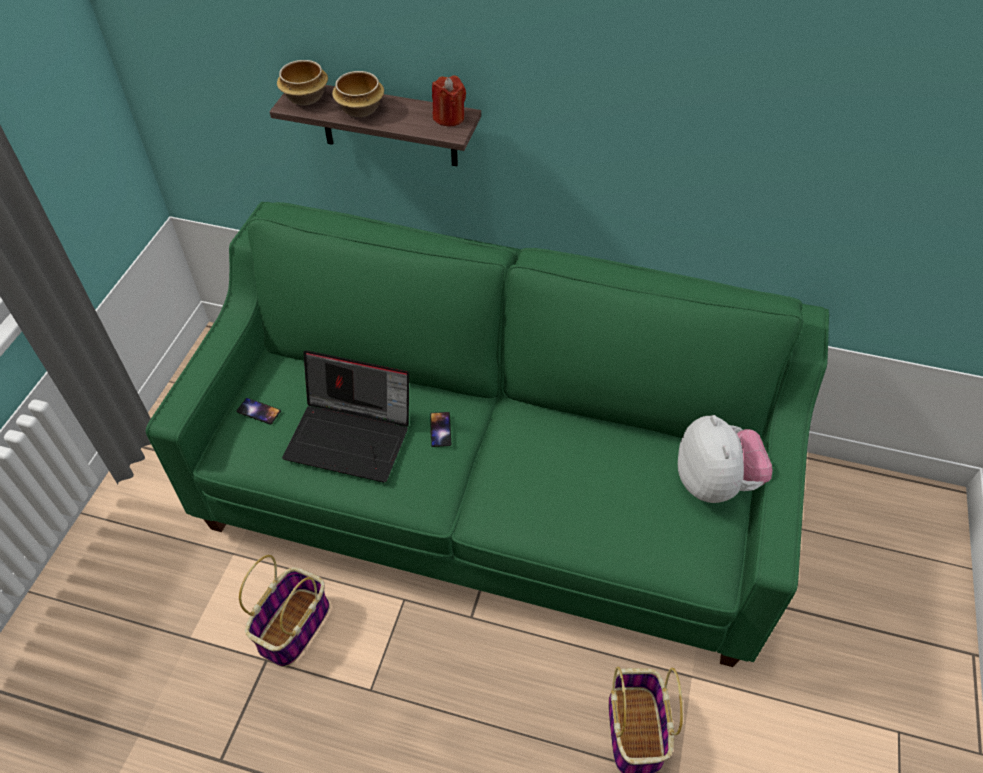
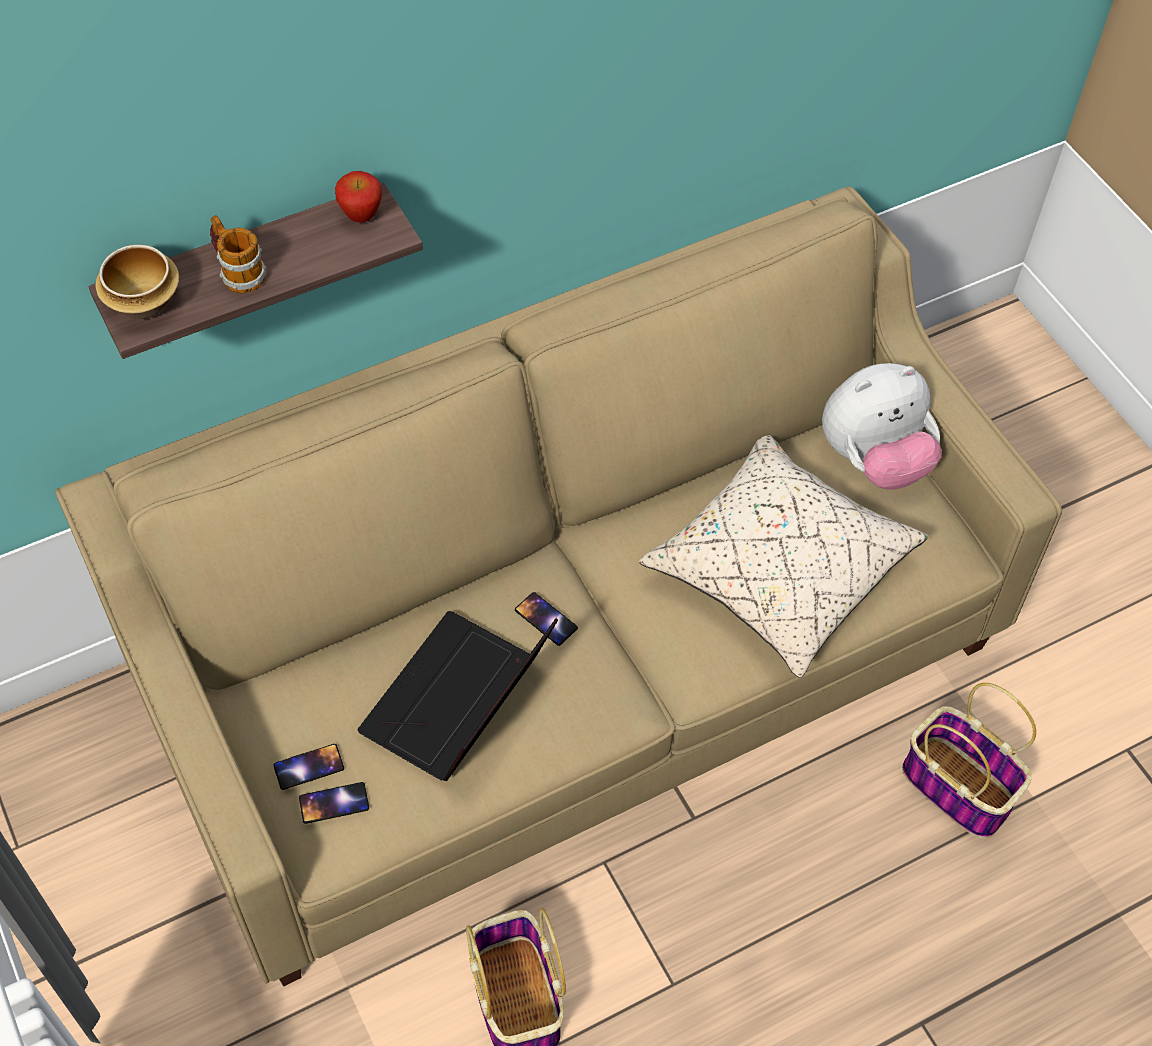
camera: 45 degrees left, 5 degrees up
(249, 435) = (334, 803): none -> phone
(352, 436) = (458, 706): laptop -> laptop turned 150 degrees clockwise
(361, 109) = (238, 272): bowl -> mug
(449, 117) = (361, 216): red candle -> apple
(492, 491) = (570, 663): green sofa -> beige sofa
(590, 497) = (778, 568): none -> beige pillow
(715, 483) = (874, 460): plush toy -> plush toy turned 120 degrees clockwise

